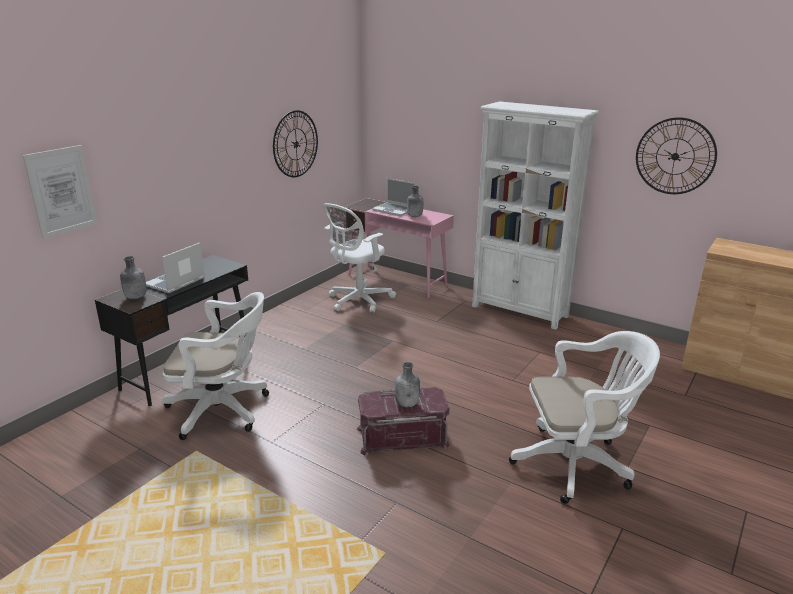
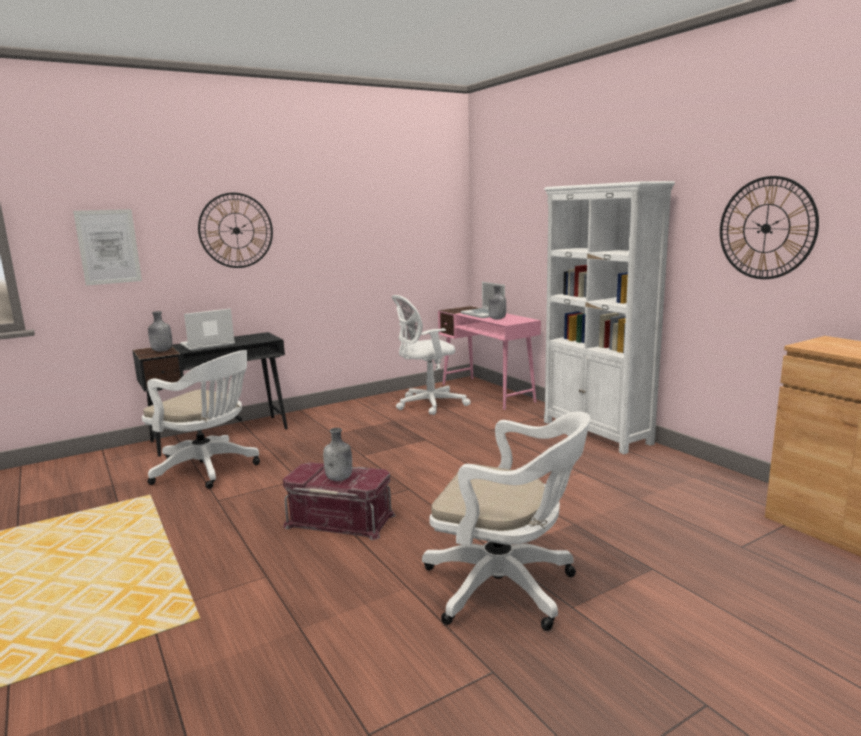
camera: 25 degrees right, 10 degrees down
(295, 144) = (378, 238): wall clock -> wall clock (236, 230)

